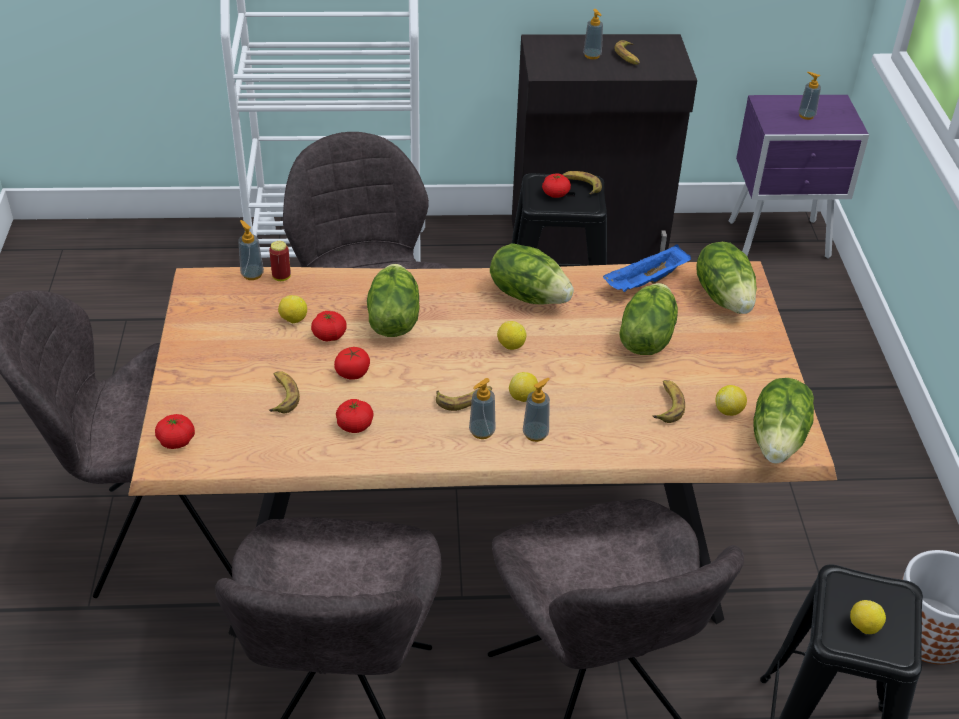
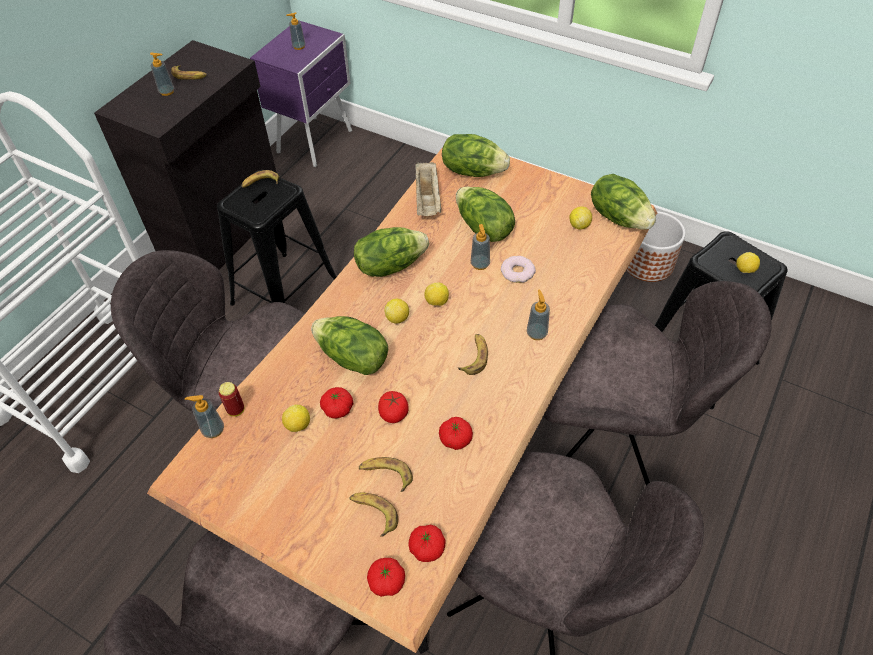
camera: 55 degrees left, 10 degrees up
(482, 431) = (514, 362): soap dispenser -> soap dispenser (480, 264)
(523, 398) = (496, 322): lemon -> lemon (397, 318)
(555, 194) = (256, 201): tomato -> tomato (427, 548)
(608, 388) = (517, 272): none -> donut
(645, 283) = (428, 199): blue tray -> beige tray
(667, 405) = (554, 251): banana -> banana (373, 513)

